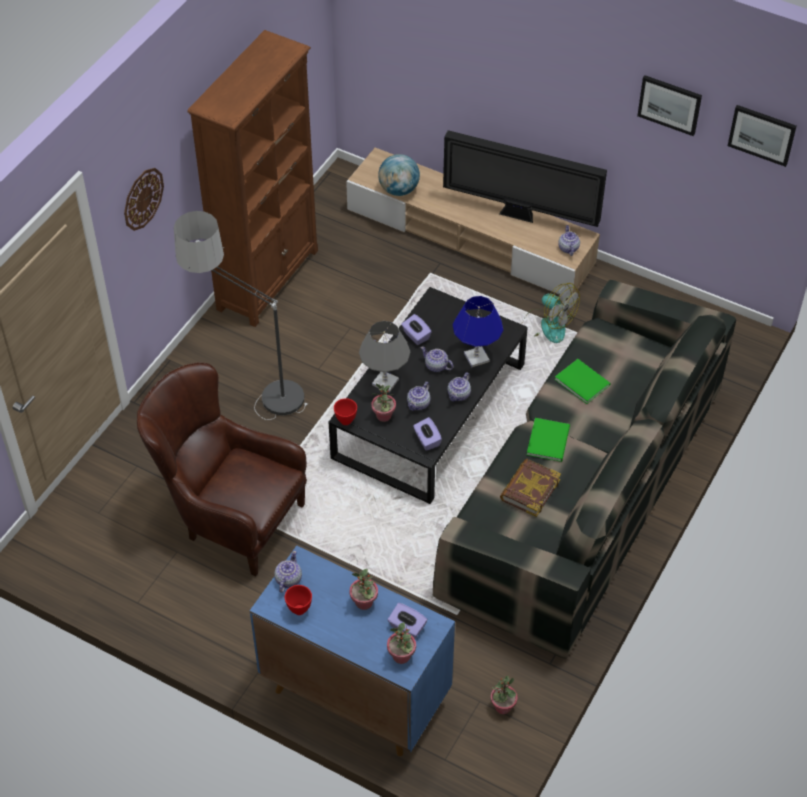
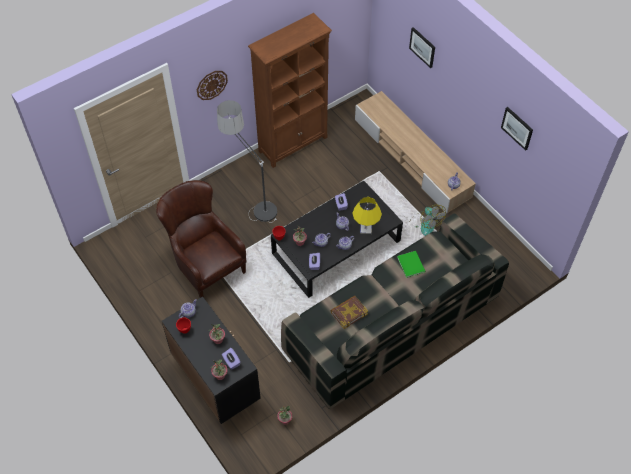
camera: 25 degrees right, 5 degrees up
(354, 694) = (215, 382): blue cabinet -> black cabinet
(385, 382) = (310, 224): grey table lamp -> none
(398, 190) = (380, 119): globe -> none
(476, 357) = (365, 229): blue table lamp -> yellow table lamp
(519, 215) = (437, 157): television -> none
(549, 440) = (375, 290): green book -> none
(762, 134) = (559, 164): picture -> picture (422, 47)

